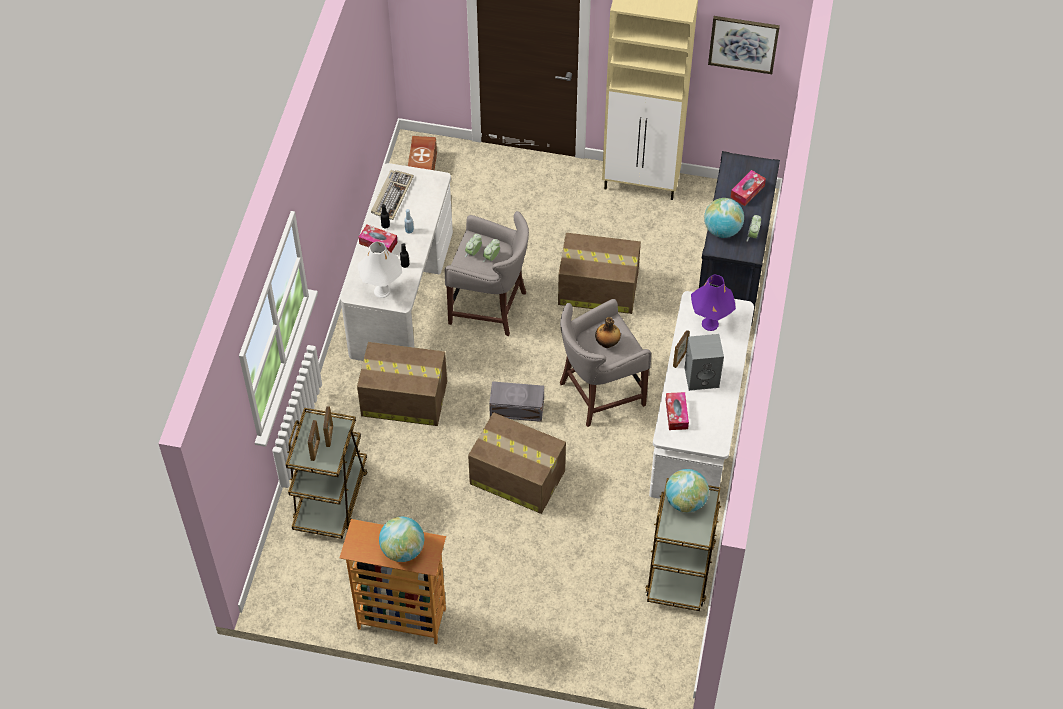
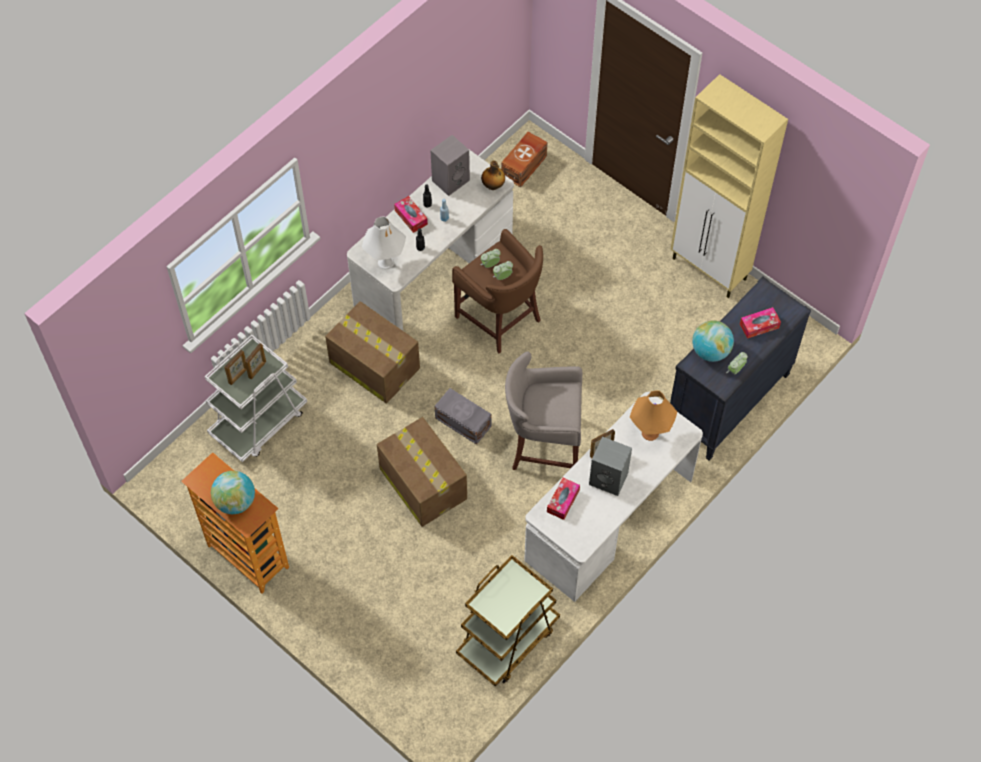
camera: 30 degrees right, 5 degrees up
(331, 498) = (259, 422): brown cart -> white cart
(392, 195) = (451, 179): keyboard -> grey speaker
(490, 307) = (500, 319): grey stool -> brown stool
(597, 288) = (604, 348): cardboard box -> none
(607, 343) = (551, 405): bottle -> bottle (493, 186)
(685, 501) = (515, 584): globe -> none
(710, 324) = (650, 433): purple table lamp -> orange table lamp
(743, 44) = (823, 184): picture -> none

